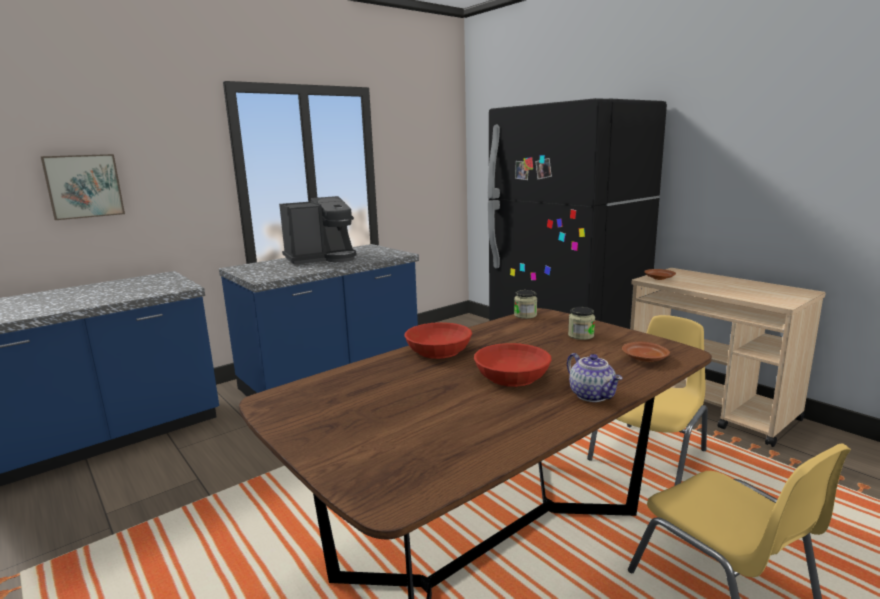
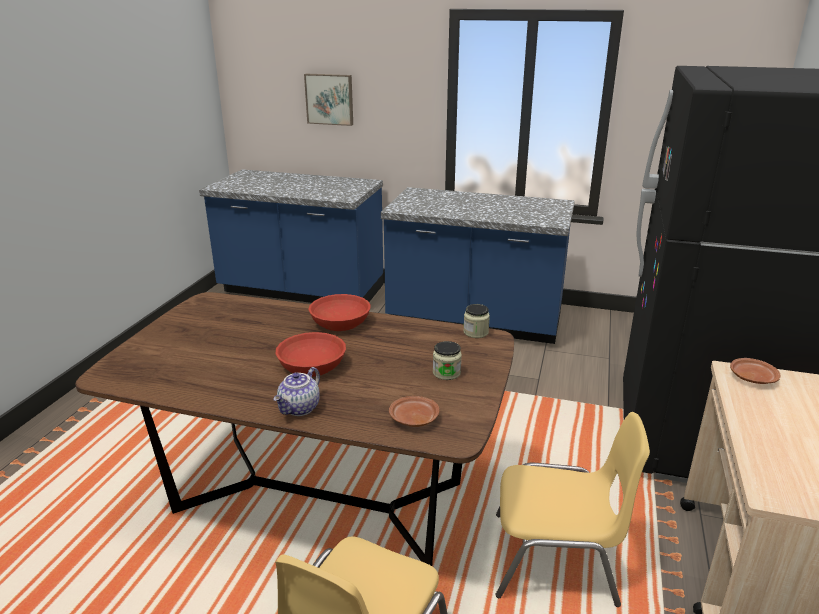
camera: 55 degrees right, 10 degrees up
(322, 258) = (486, 203): coffee machine -> none

